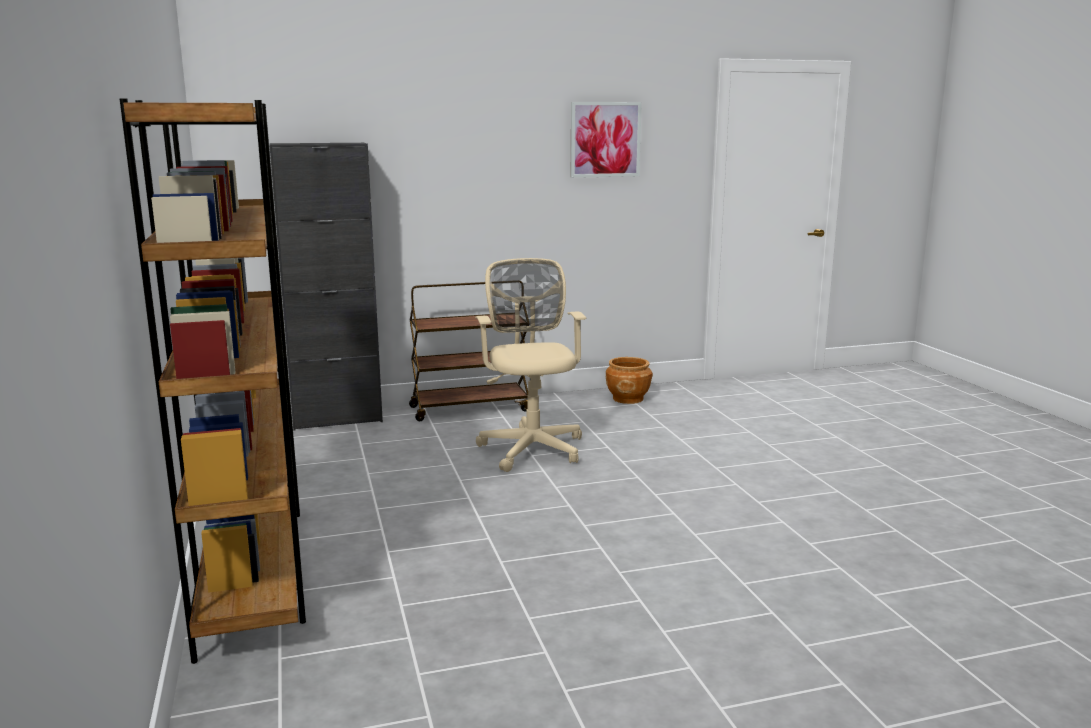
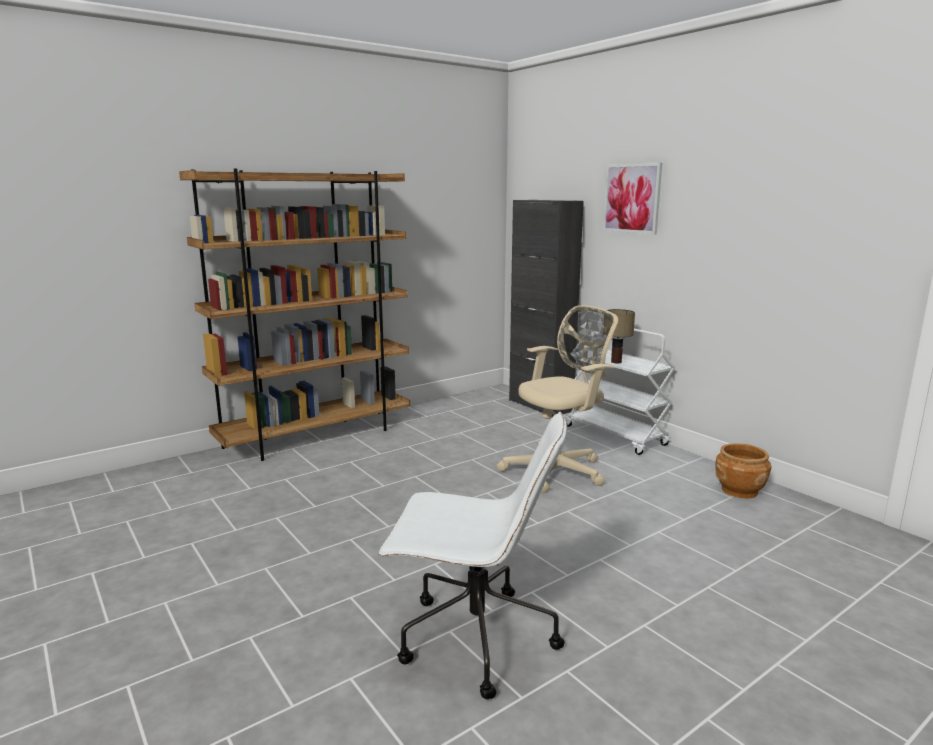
camera: 70 degrees right, 0 degrees up
(470, 408) = (616, 436): brown cart -> white cart
(474, 323) = (615, 362): none -> table lamp
(605, 139) = (784, 203): picture -> picture (632, 198)
(823, 535) = (474, 639): none -> white office chair

